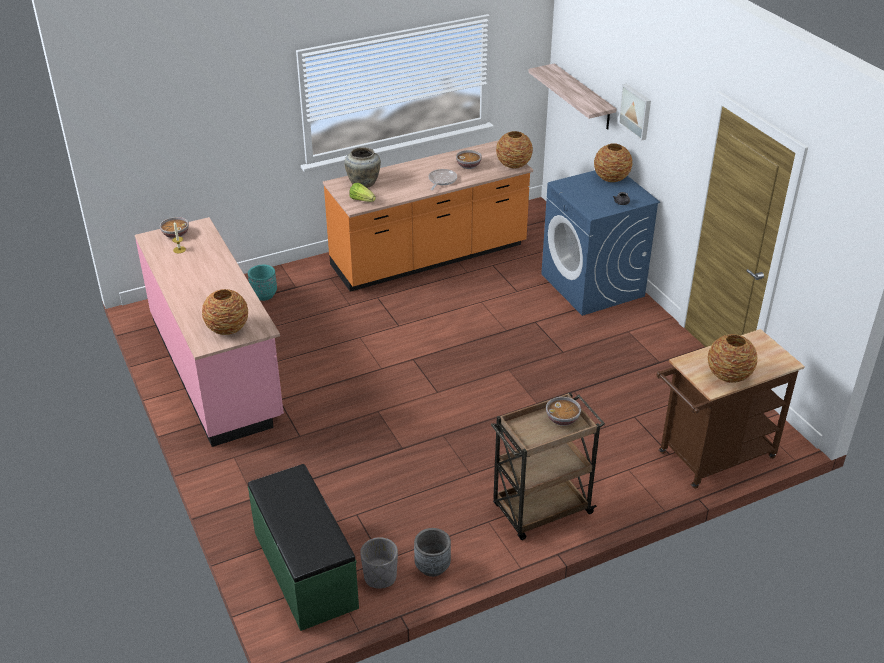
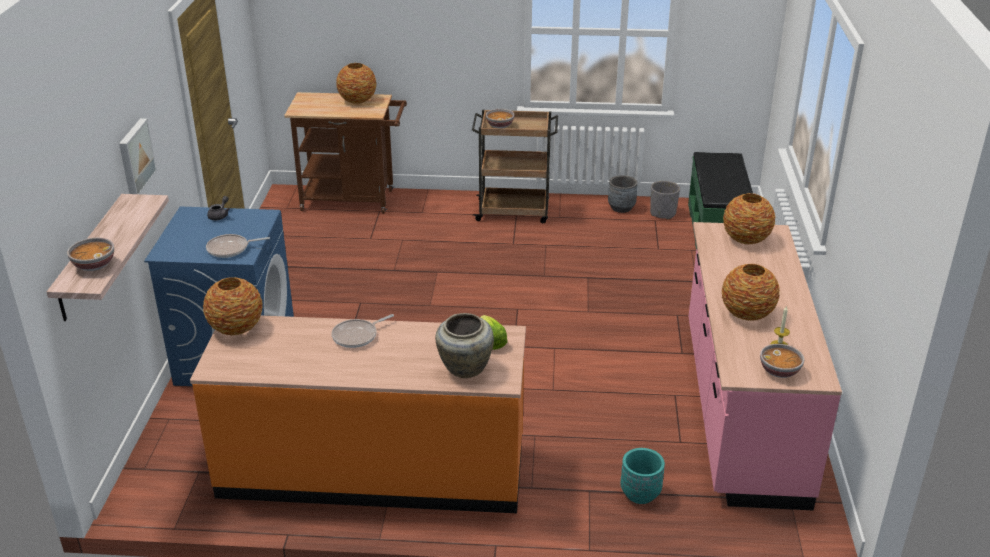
camera: 150 degrees left, 5 degrees down
(468, 165) = (293, 347): bowl -> bowl (93, 265)
(576, 186) = (230, 249): none -> frying pan
(611, 178) = (178, 245): vase -> vase (746, 314)

